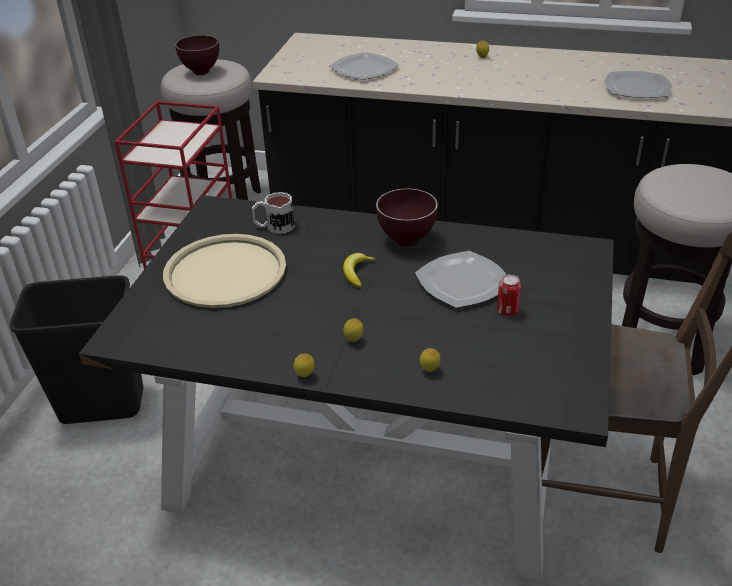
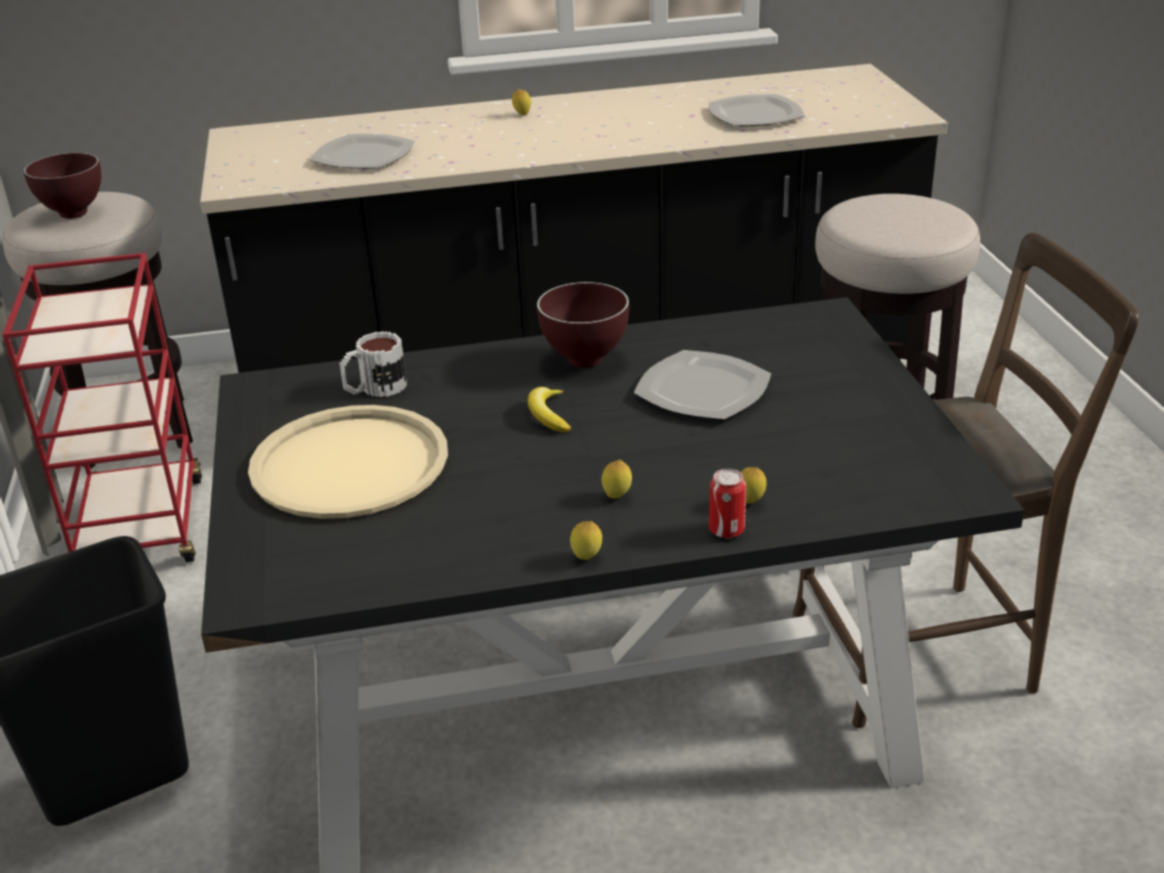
camera: 25 degrees left, 5 degrees down
(507, 311) = (788, 408): can -> can (726, 530)

